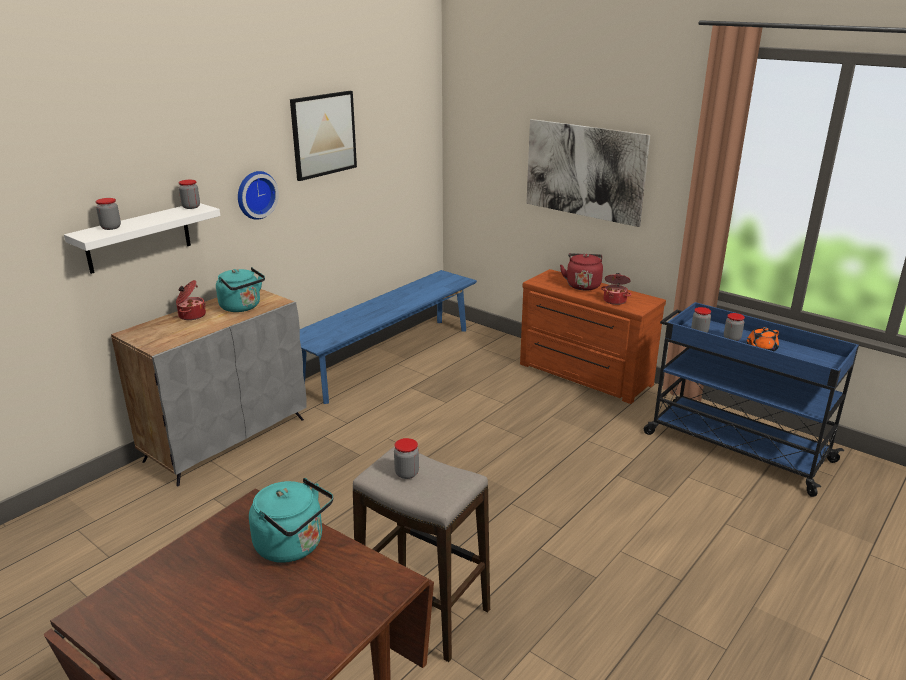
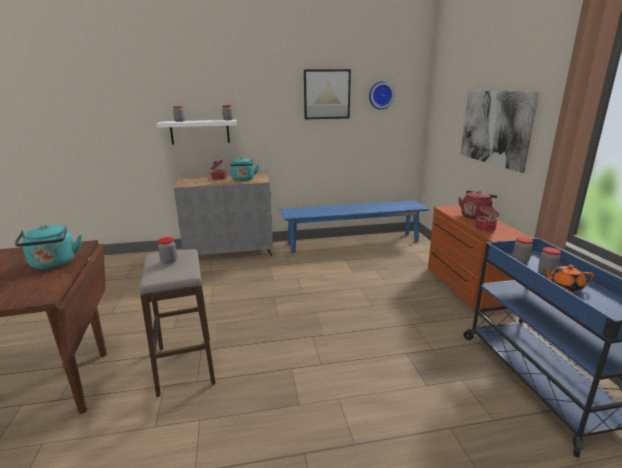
camera: 40 degrees right, 5 degrees down
(255, 194) = (274, 122): wall clock -> wall clock (380, 95)

